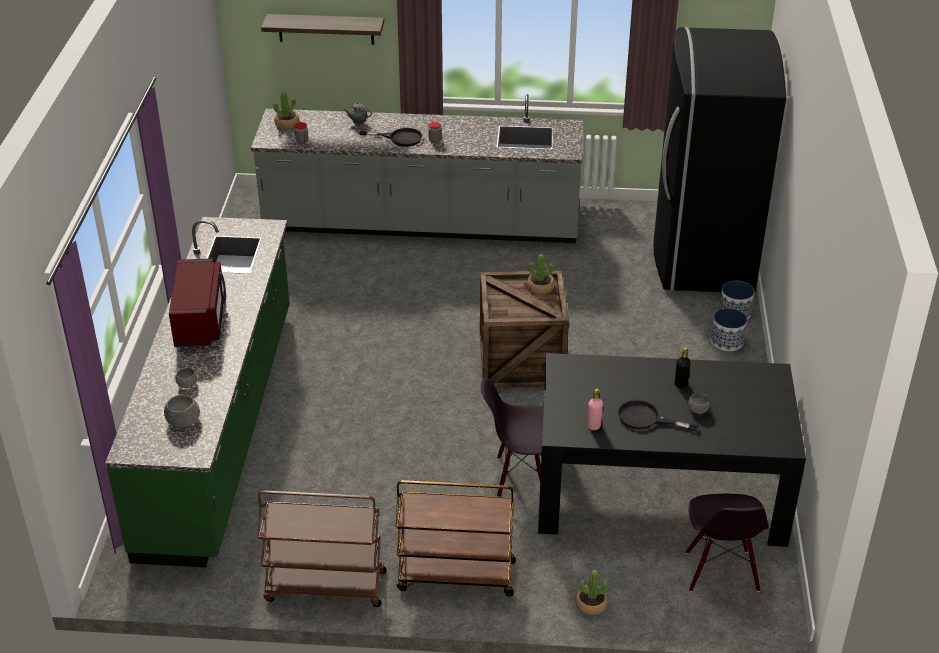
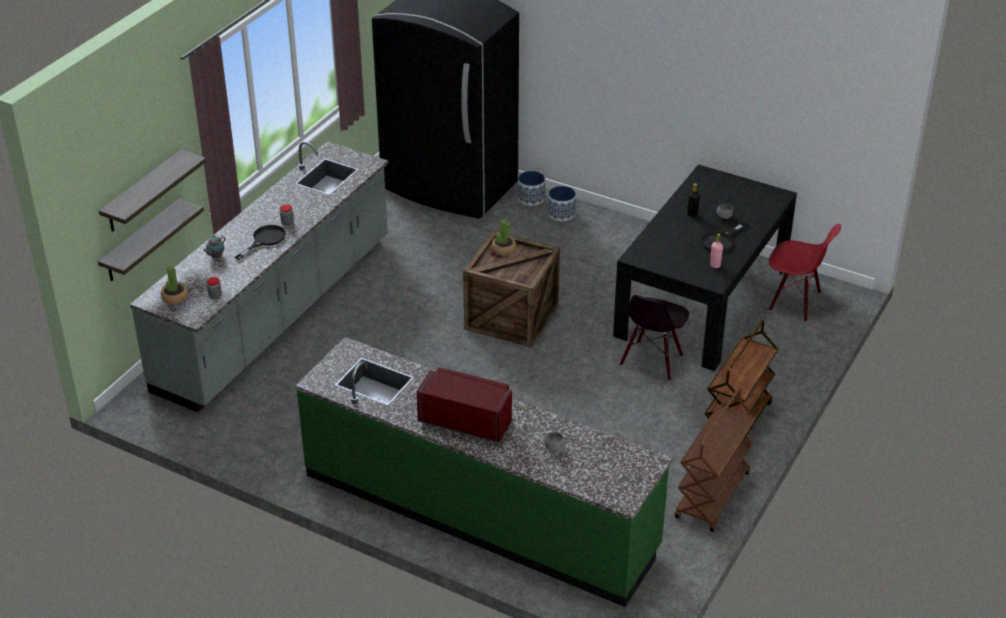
camera: 65 degrees left, 0 degrees up
(183, 421) = (603, 459): grey bowl -> none
(316, 72) = (141, 241): none -> shelf
(591, 605) = (797, 369): potted plant -> none
(720, 571) = (794, 302): black chair -> red chair

